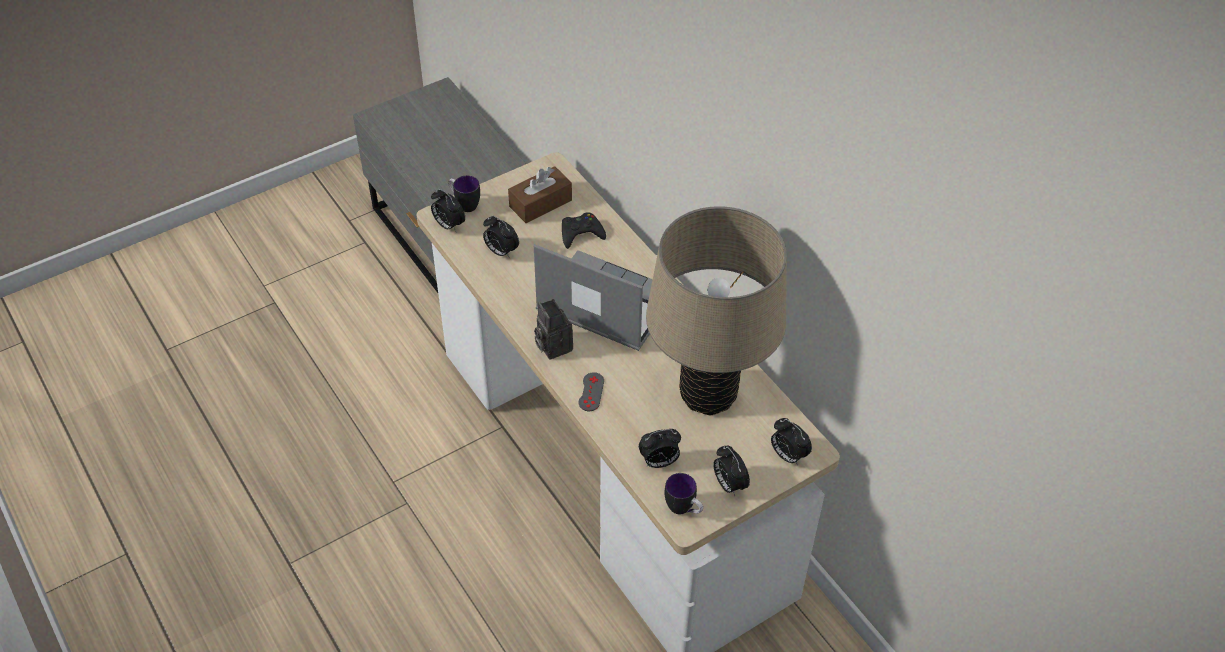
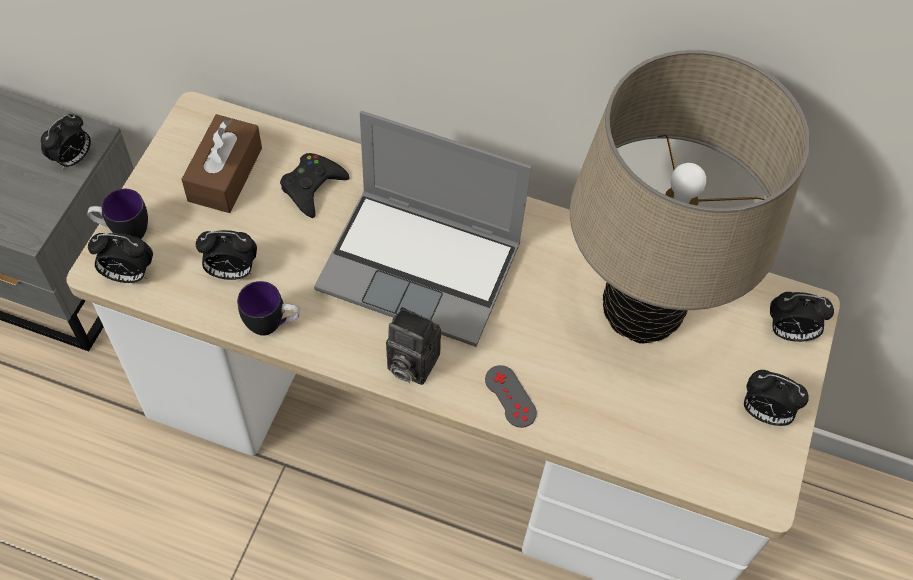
camera: 40 degrees left, 10 degrees up
(604, 304) = (423, 266): laptop -> laptop turned 150 degrees counterclockwise
(659, 462) = (666, 437): alarm clock -> alarm clock (73, 159)
(684, 510) = (747, 481): mug -> mug (272, 325)

